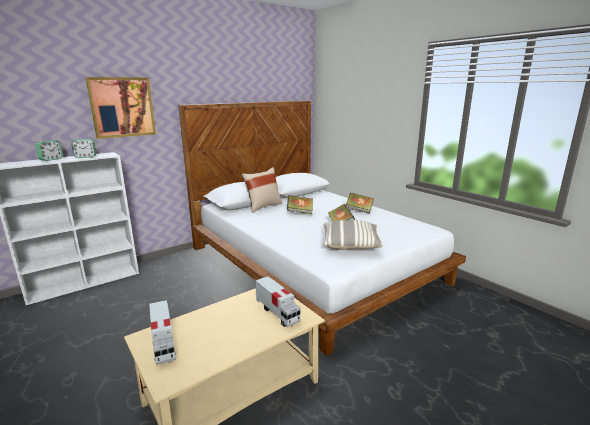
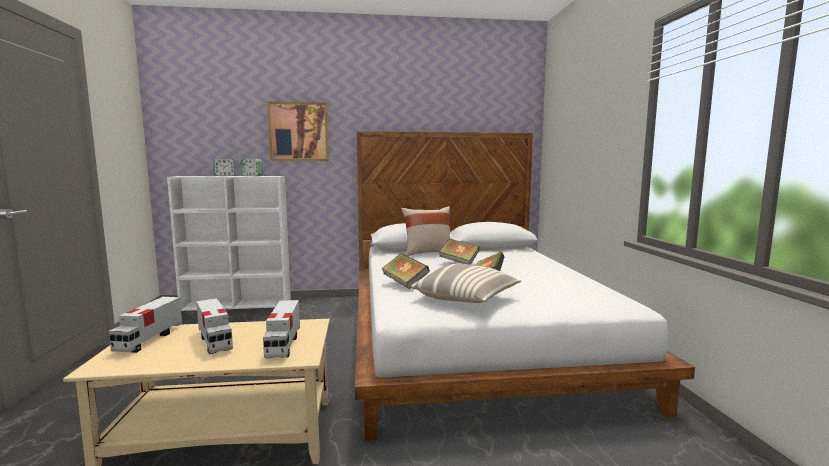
camera: 30 degrees right, 10 degrees down
(222, 326) = (215, 341): none -> toy truck
(359, 210) = (542, 271): book -> book (405, 283)

